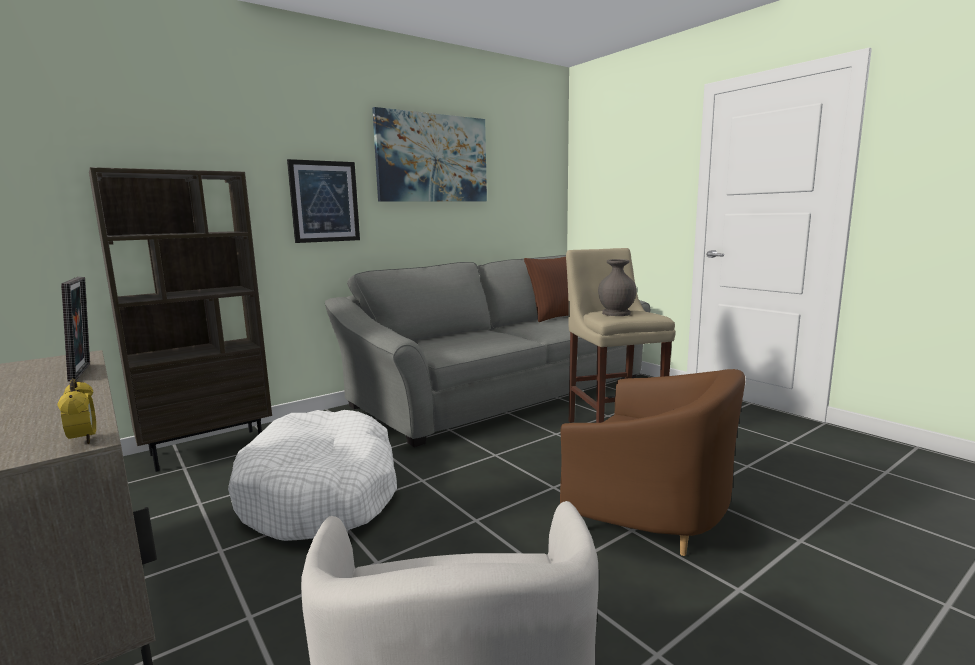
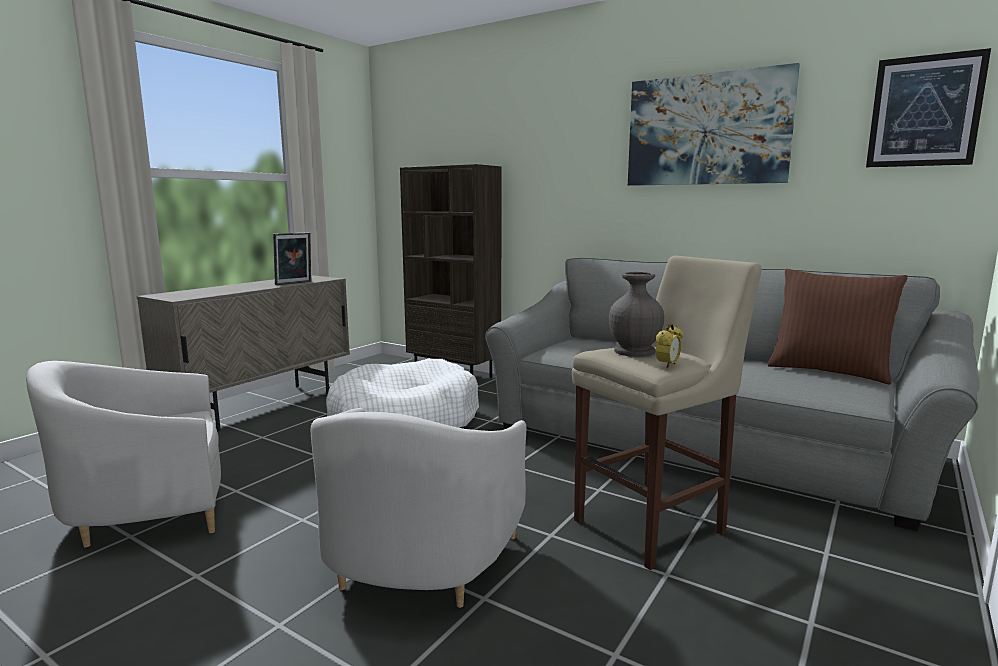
camera: 70 degrees right, 0 degrees up
(84, 440) = (179, 298): alarm clock -> alarm clock (667, 365)
(324, 201) = (575, 186): picture -> picture (924, 111)
(648, 514) = (419, 563): brown armchair -> white armchair

